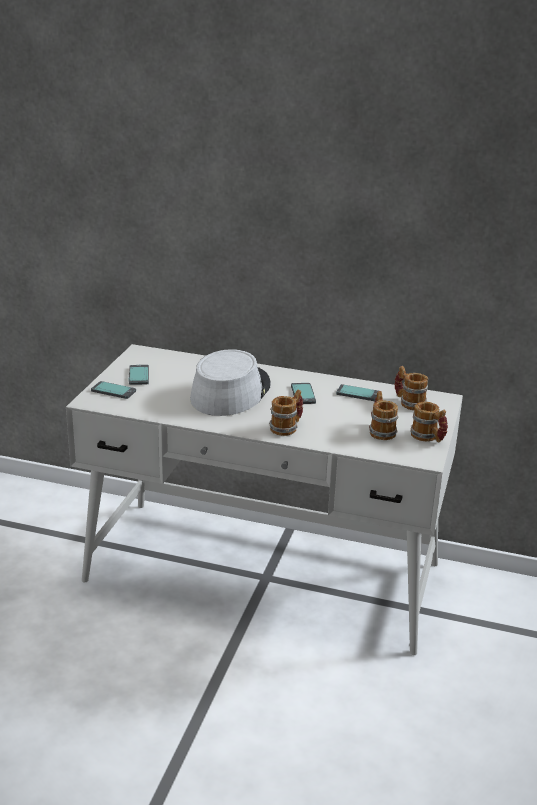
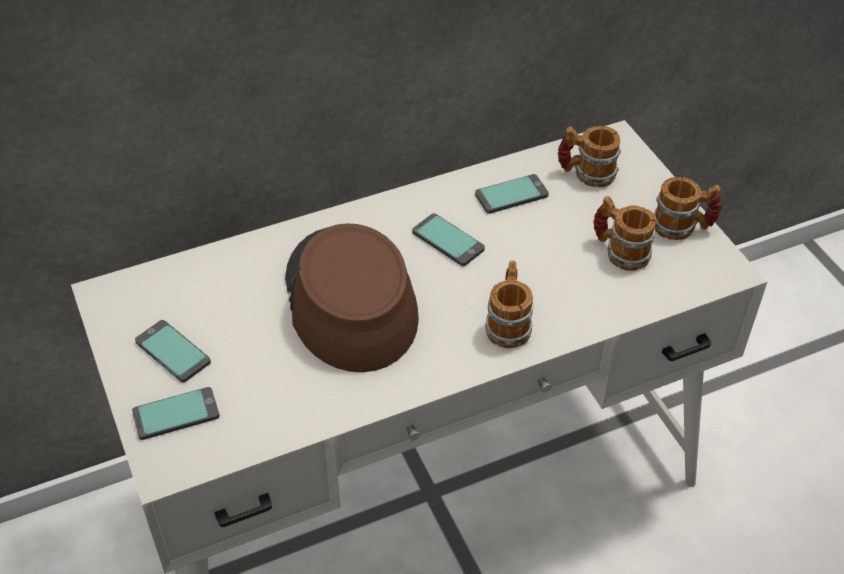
camera: 40 degrees left, 20 degrees up
(230, 392) = (349, 300): grey hat -> brown hat

